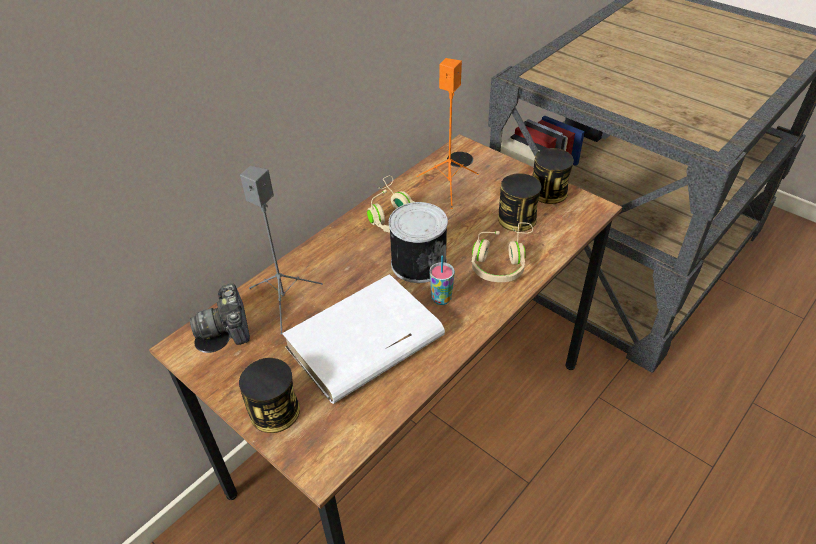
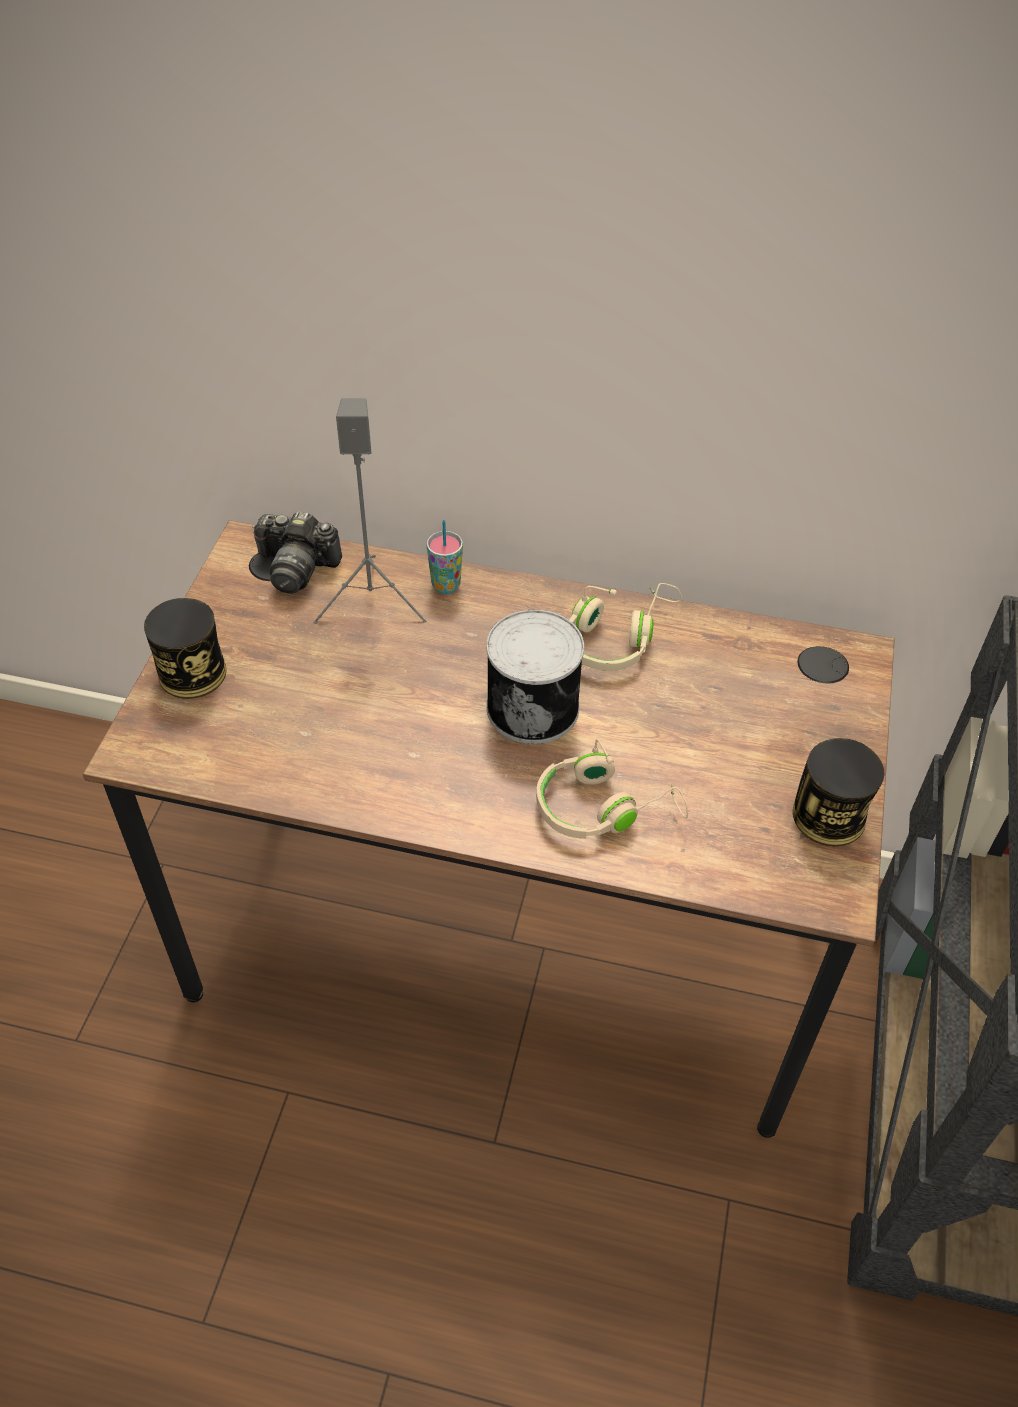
camera: 60 degrees right, 5 degrees up
(227, 327) = (297, 567): camera -> camera turned 120 degrees counterclockwise
(363, 343) = (342, 710): white book -> none
(441, 299) = (475, 762): cup -> cup (446, 585)
(449, 185) = (741, 676): orange speaker -> none
(517, 219) = (721, 793): can -> none

